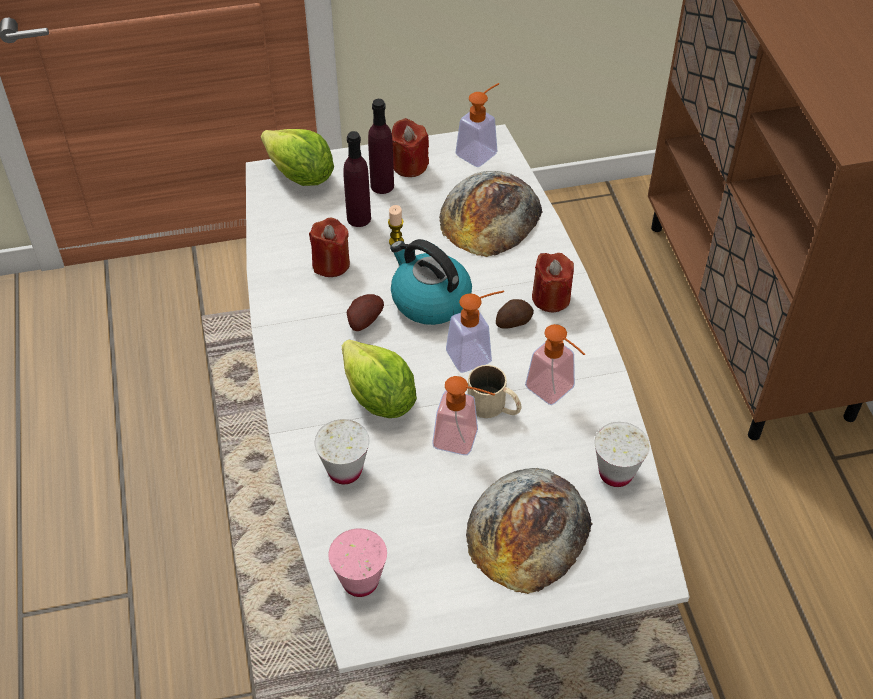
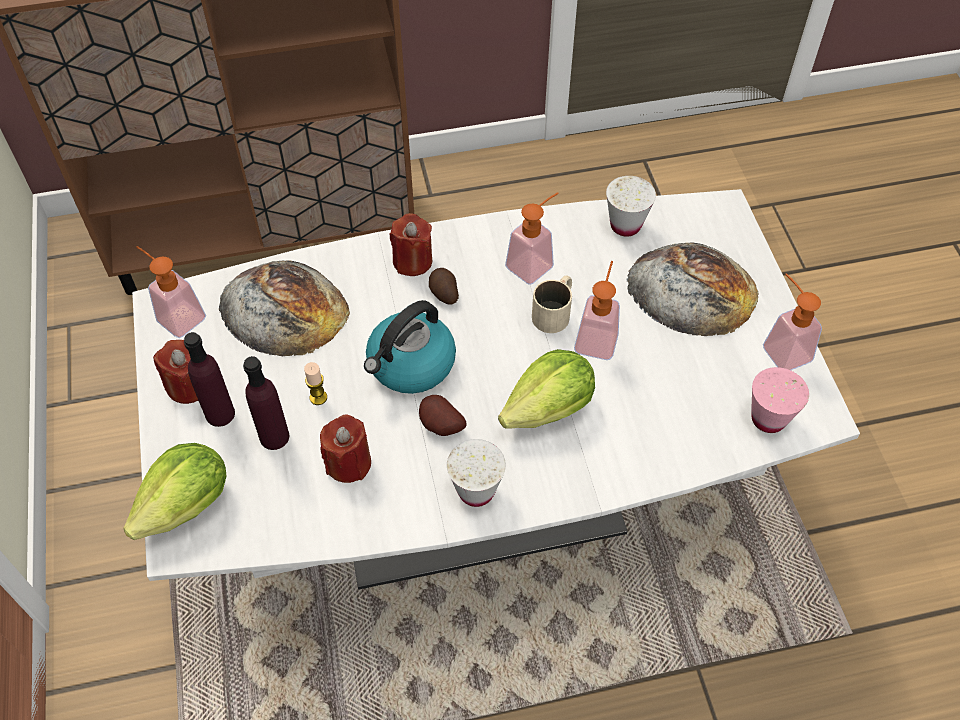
camera: 90 degrees left, 5 degrees up
(345, 470) = (643, 436): white cup -> white cup (476, 491)
(476, 354) = (487, 324): soap dispenser -> soap dispenser (782, 348)

